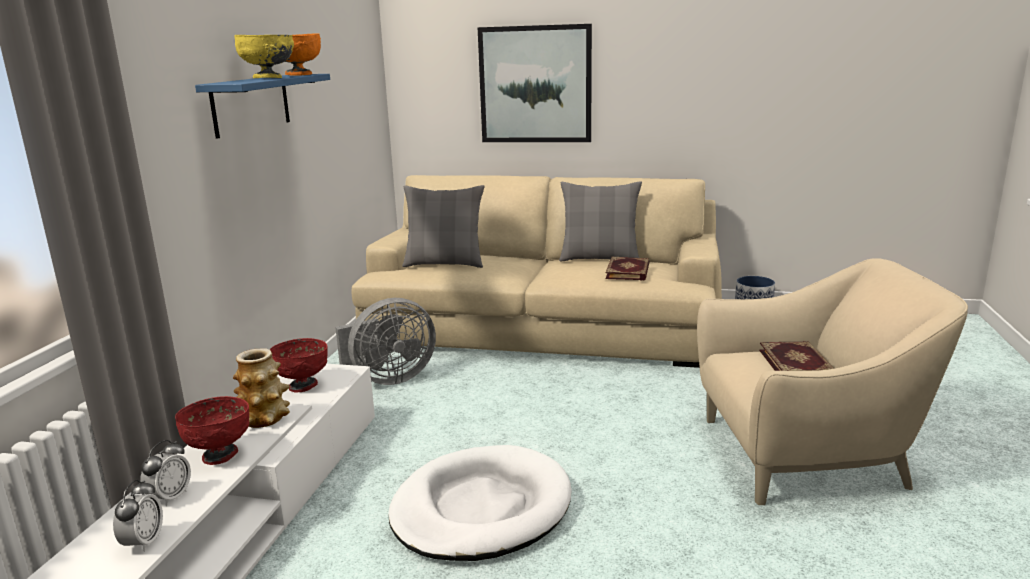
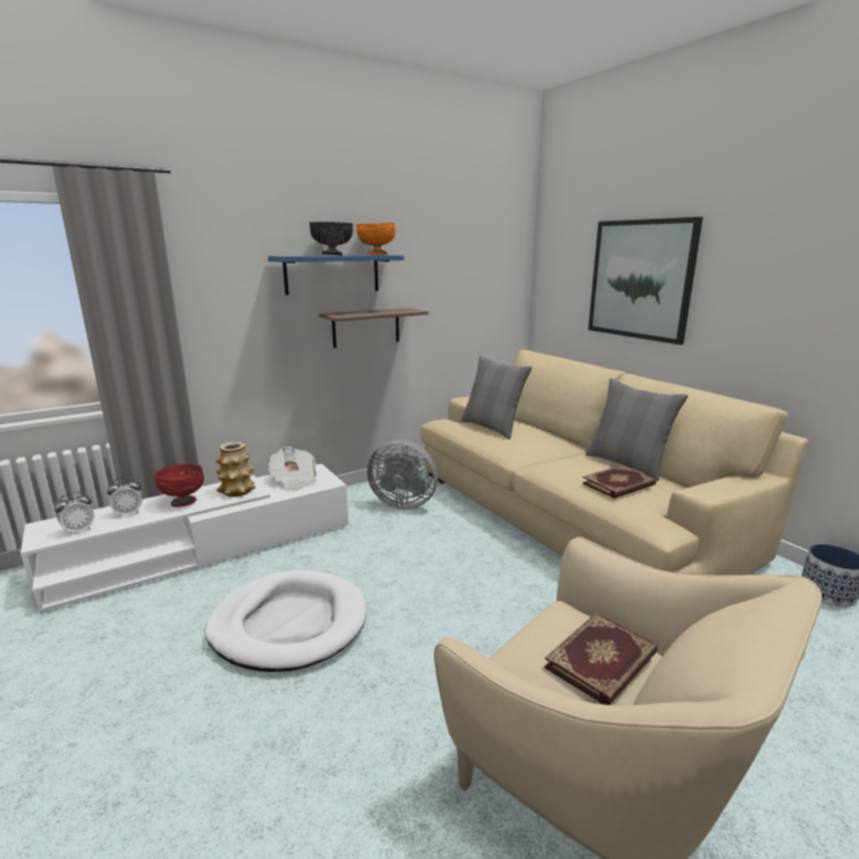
camera: 45 degrees right, 0 degrees up
(268, 78) = (332, 255): yellow bowl -> black bowl
(285, 172) = (366, 327): none -> shelf
(303, 386) = (294, 481): red bowl -> newspaper

